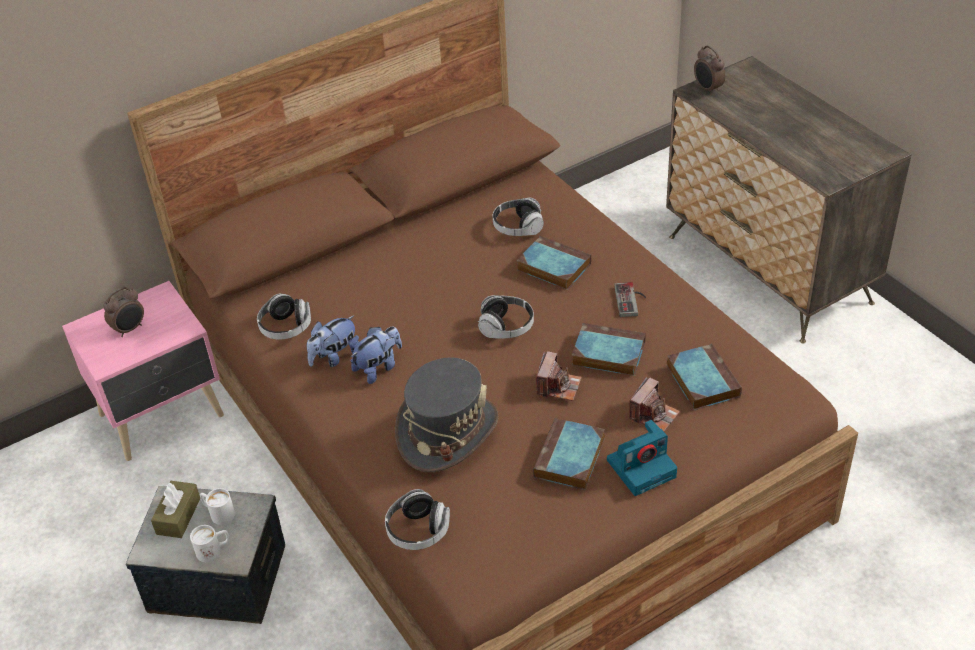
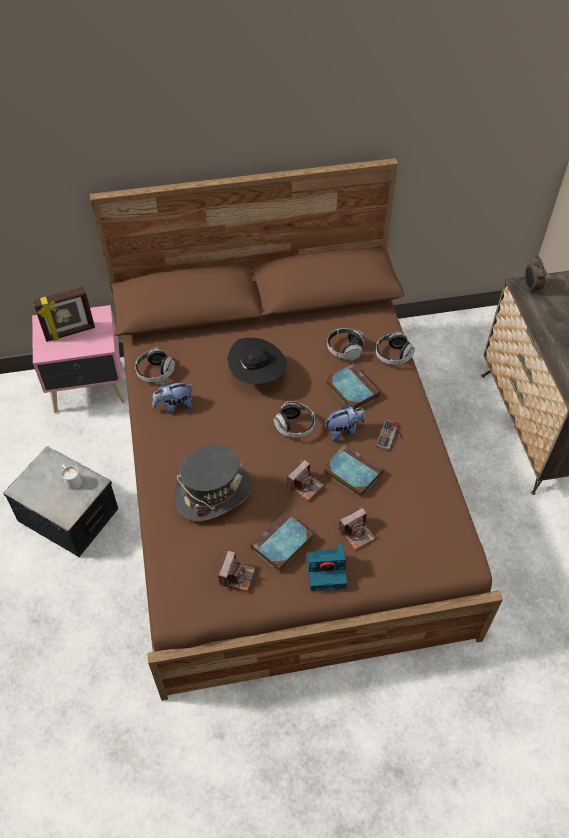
camera: 20 degrees right, 10 degrees up
(130, 329) = (70, 333): alarm clock -> picture frame
(178, 516) = (48, 472): brown tissue box -> none
(214, 550) = (57, 505): white mug -> none
(379, 368) = (197, 425): plush toy -> plush toy (344, 430)
(418, 531) = (158, 558): headphones -> headphones (393, 355)
(425, 290) = (257, 376): none -> black hat
(534, 512) = (236, 576): none -> camera
(701, 380) = (404, 519): book -> none

